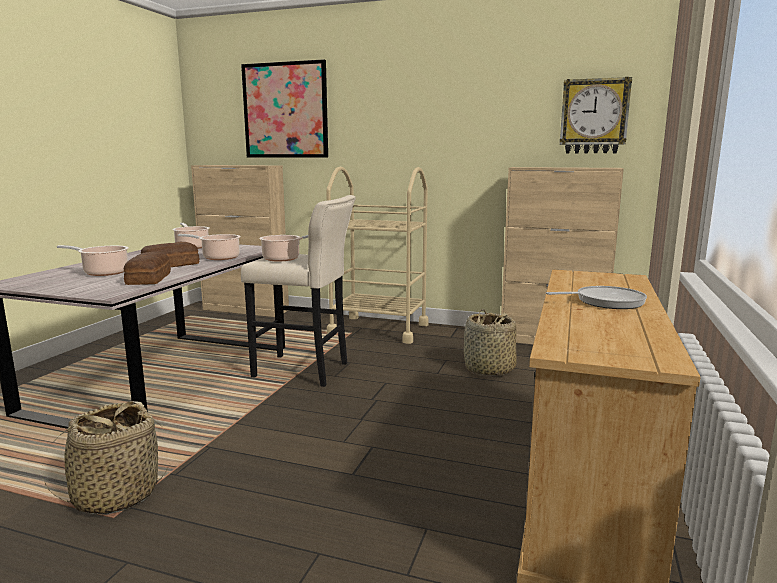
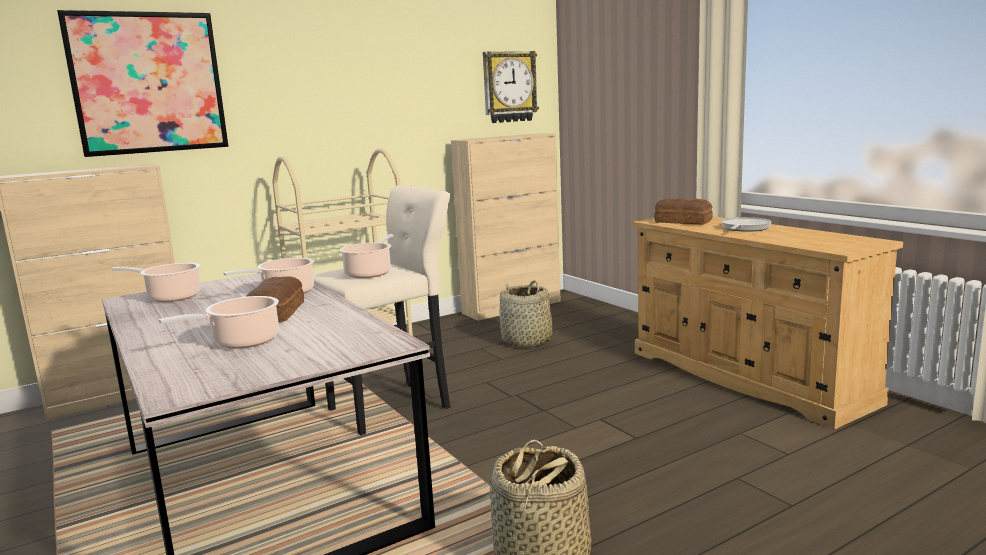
camera: 50 degrees left, 0 degrees up
(150, 278) = (340, 324): bread -> bread (682, 221)

